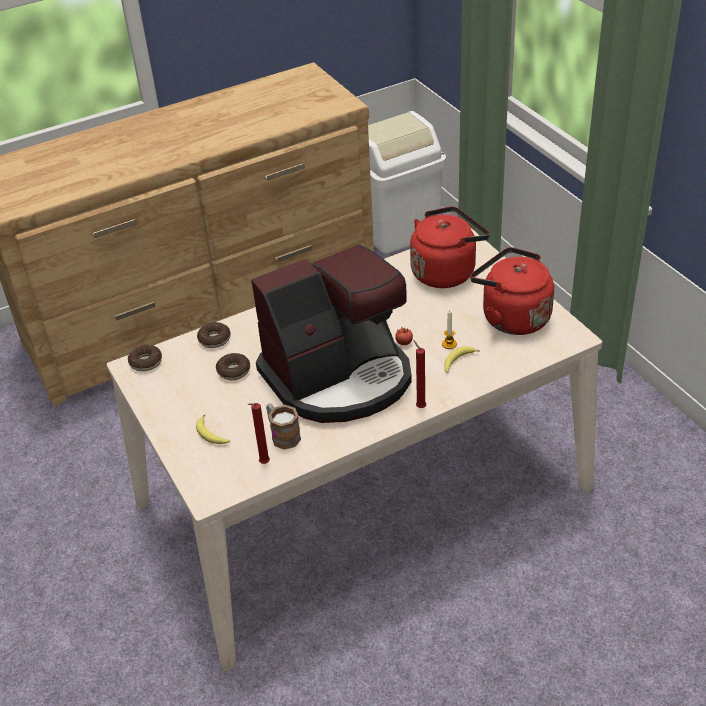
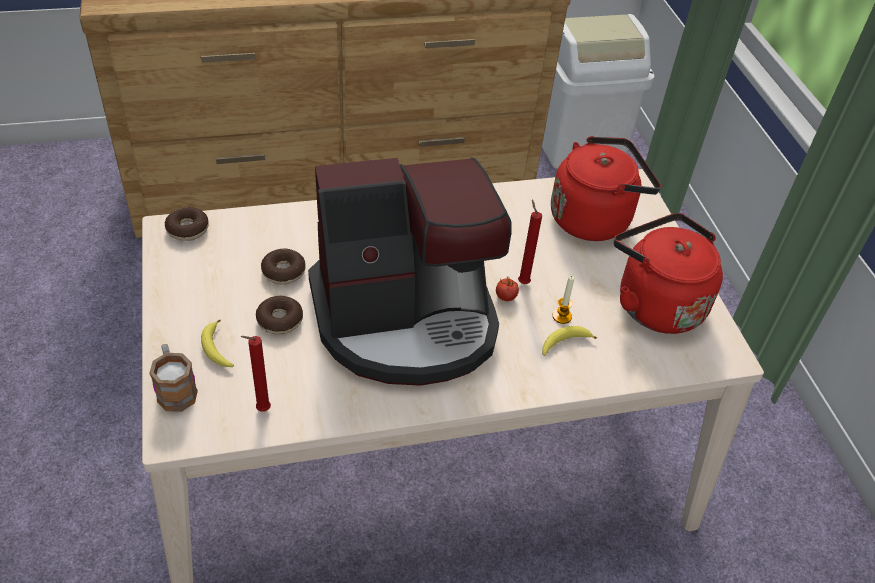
camera: 10 degrees right, 5 degrees up
(214, 339) = (280, 224): donut -> donut (280, 320)
(282, 435) = (302, 377): mug -> mug (175, 389)
(419, 406) = (491, 392): red candle -> red candle (522, 281)

